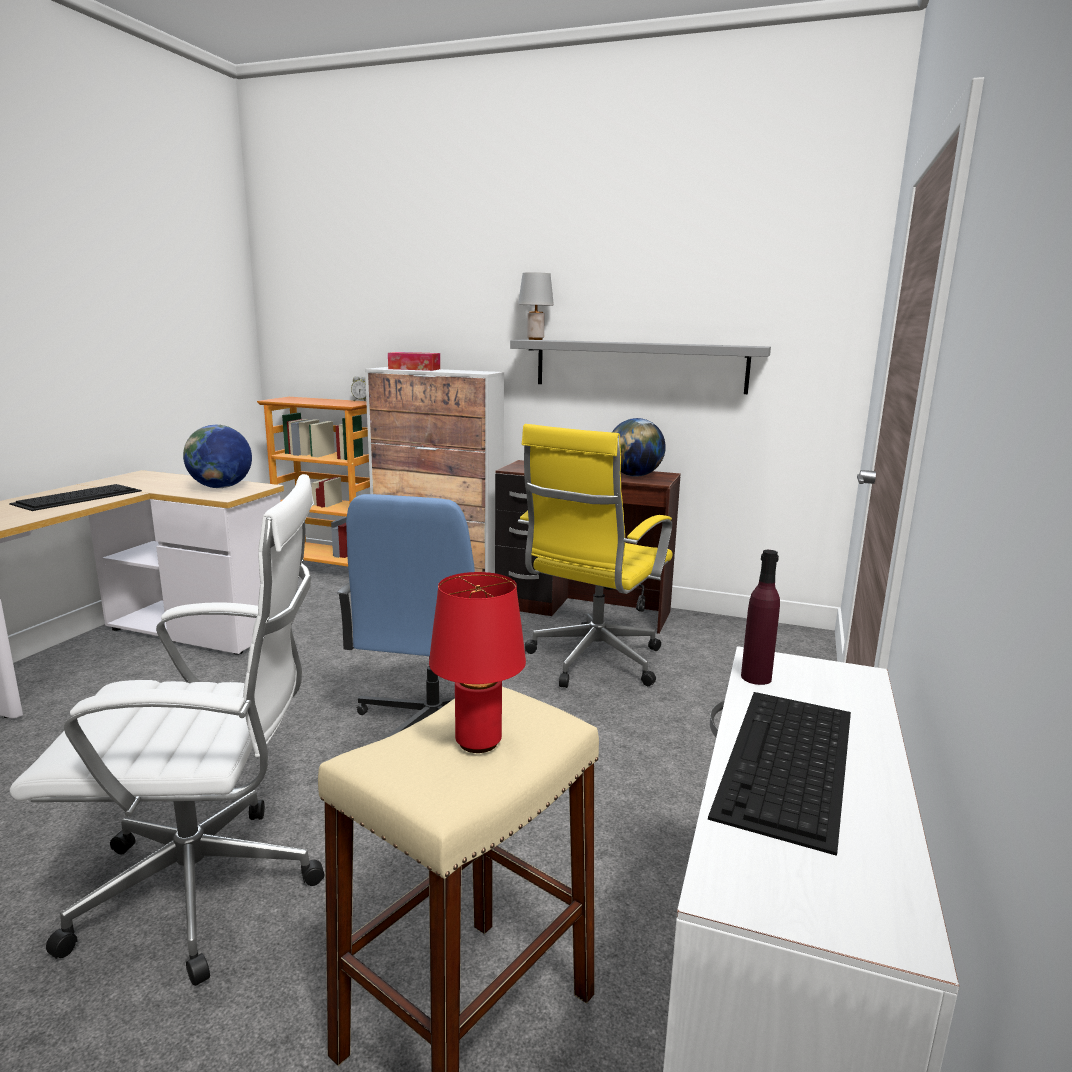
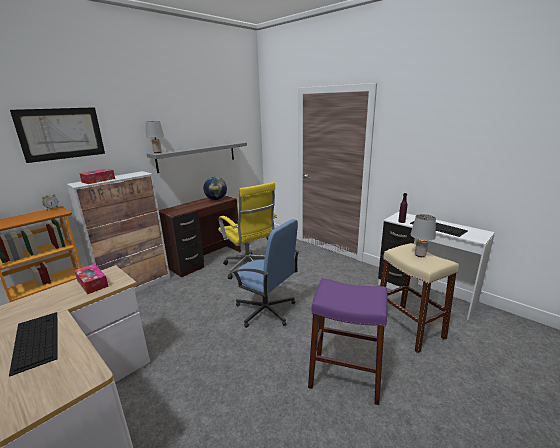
camera: 65 degrees left, 5 degrees up
(210, 889) = (345, 376): white office chair -> purple stool
(221, 487) = (92, 283): globe -> tissue box
(400, 286) = (62, 133): none -> picture
(477, 743) = (420, 255): red table lamp -> grey table lamp

